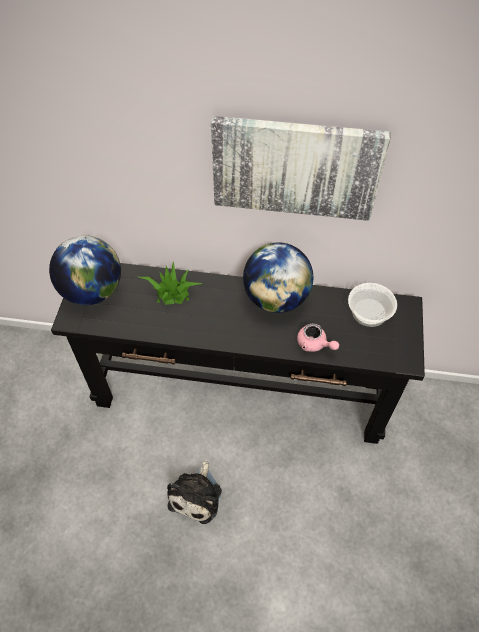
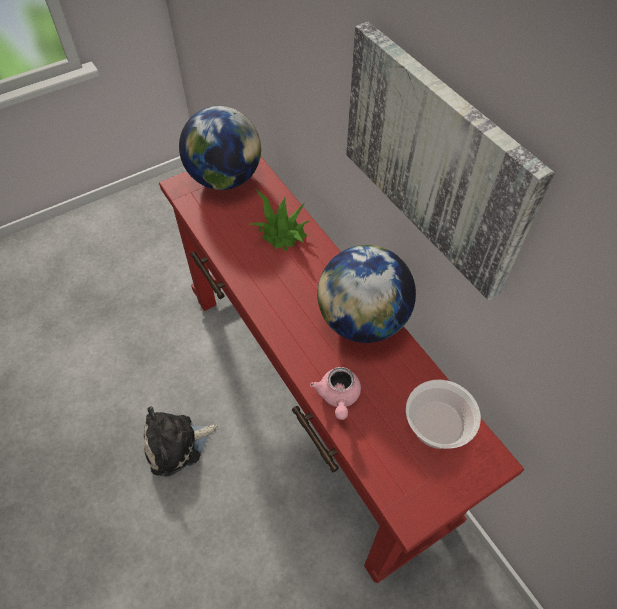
camera: 50 degrees right, 0 degrees up
(240, 392) = (311, 401): black console table -> red console table

